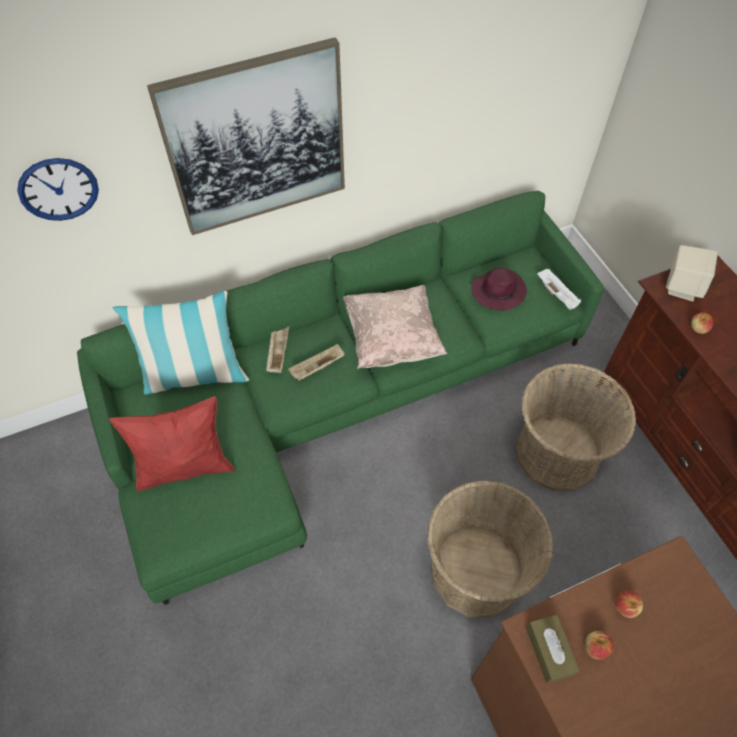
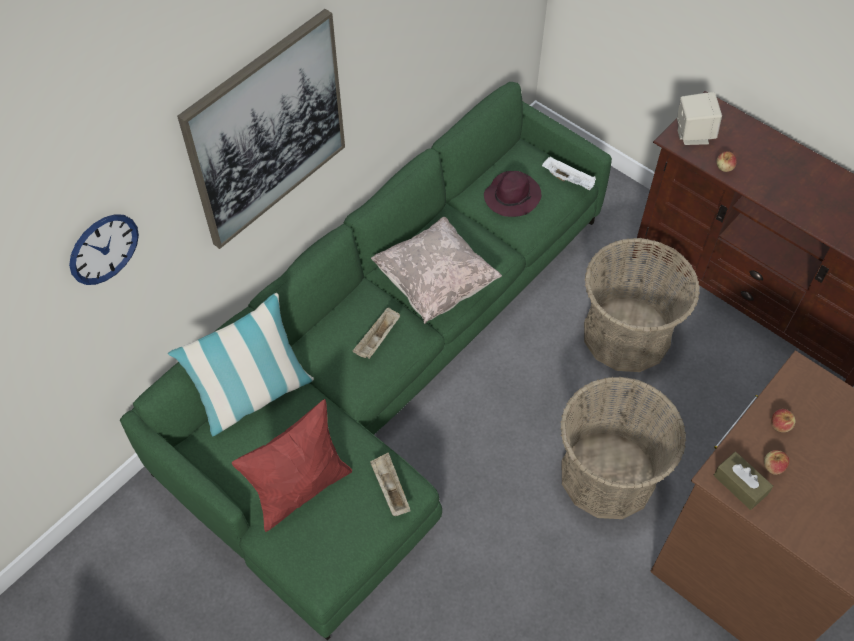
camera: 25 degrees left, 0 degrees up
(278, 353) = (329, 341): beige tray -> beige tray (390, 489)

